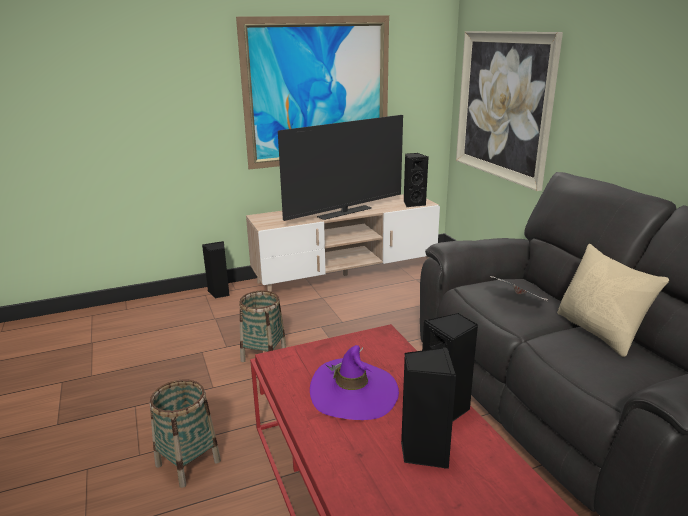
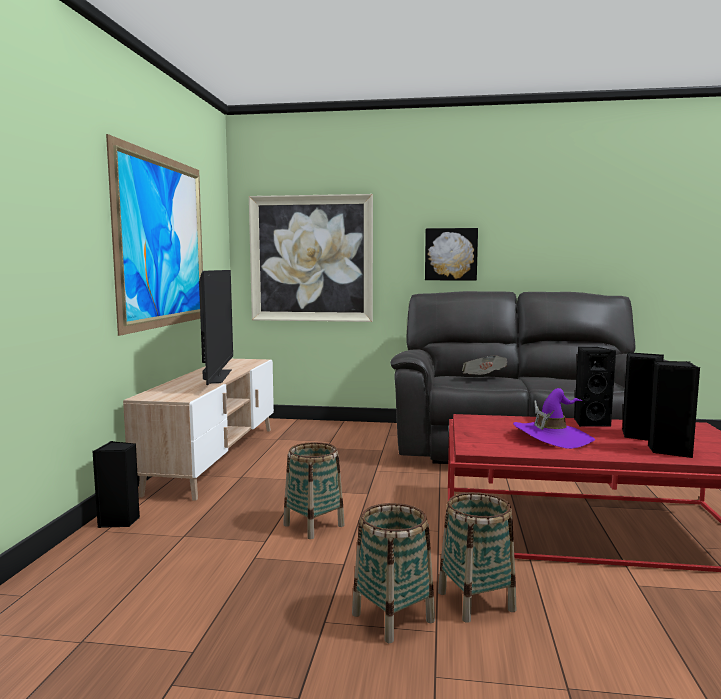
camera: 60 degrees left, 15 degrees down
(149, 430) = (392, 617): none -> basket
(413, 203) = (251, 362): black speaker -> black speaker (669, 450)
(599, 332) = (537, 377): beige pillow -> none
(631, 124) = (451, 254): none -> picture

